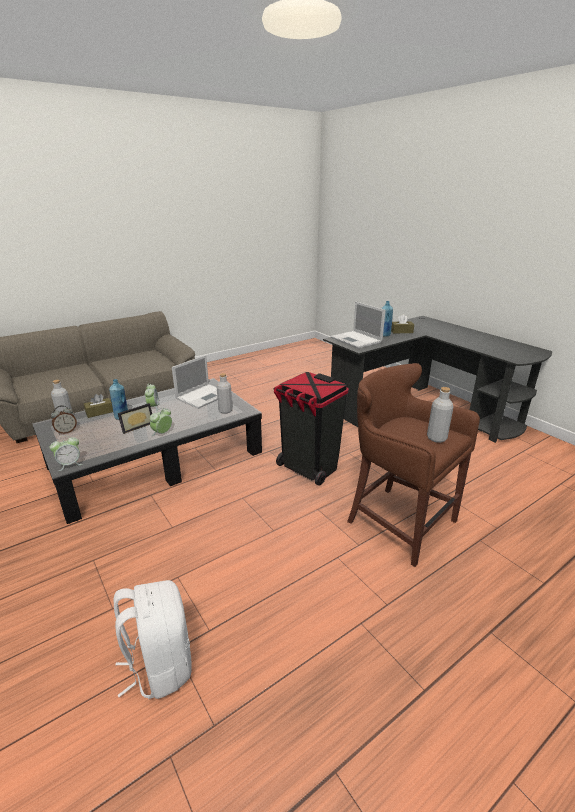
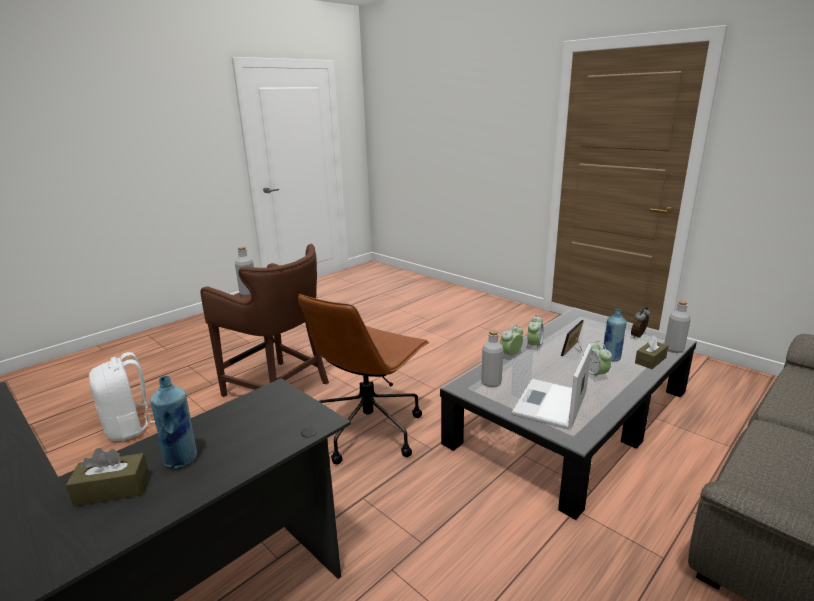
camera: 170 degrees right, 5 degrees down
(69, 464) = (577, 314): alarm clock -> alarm clock (510, 355)
(160, 665) = (432, 316): white backpack -> white backpack (130, 427)
(309, 468) = (370, 429): black trash can -> brown office chair
(357, 340) = (269, 420): laptop -> none

